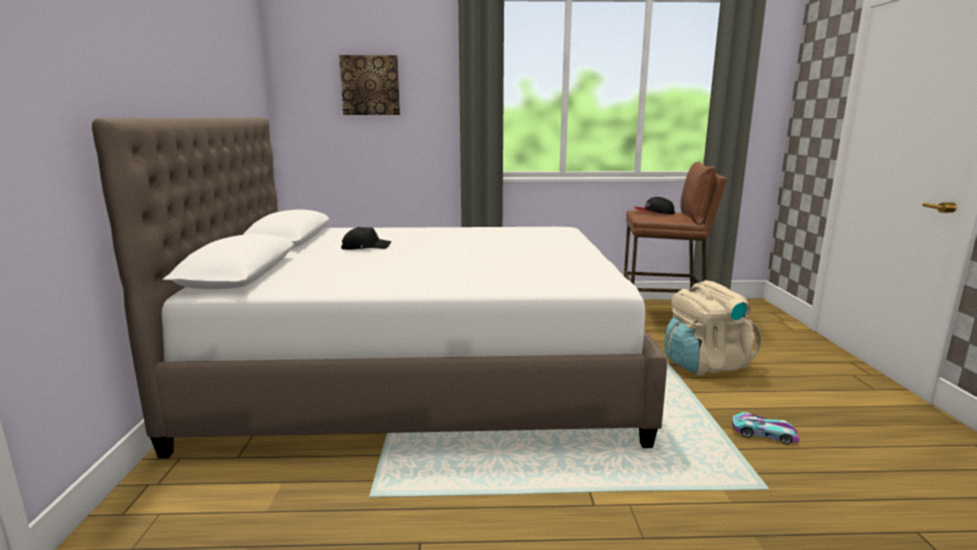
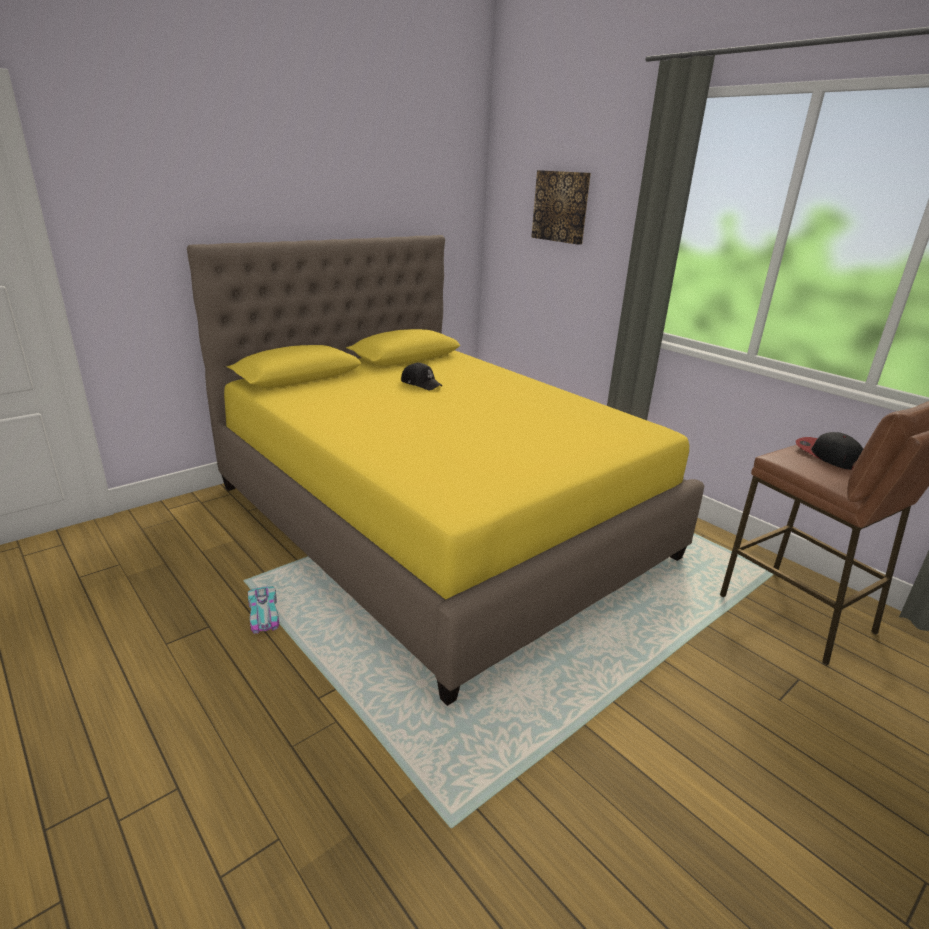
camera: 50 degrees right, 10 degrees up
(423, 372) = (438, 520): white bed -> yellow bed
(704, 364) = (708, 692): beige backpack -> none
(764, 434) = (580, 797): toy car -> toy car (264, 613)

